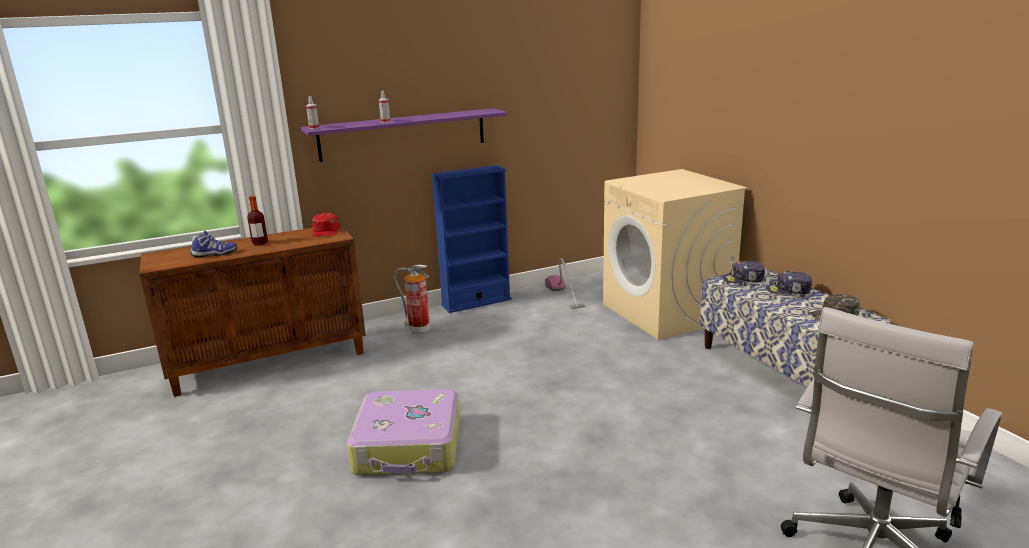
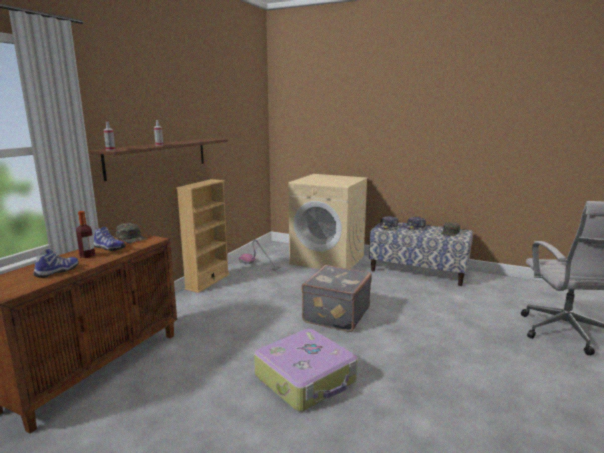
camera: 40 degrees left, 5 degrees down
(288, 238) = (108, 248): none -> shoe
(326, 231) = (132, 238): red cap -> green cap
(403, 134) = (159, 157): purple shelf -> brown shelf
(418, 330) = (193, 309): fire extinguisher -> none
(476, 302) = (207, 281): blue bookcase -> beige bookcase
(552, 390) = (335, 315): none -> grey suitcase

